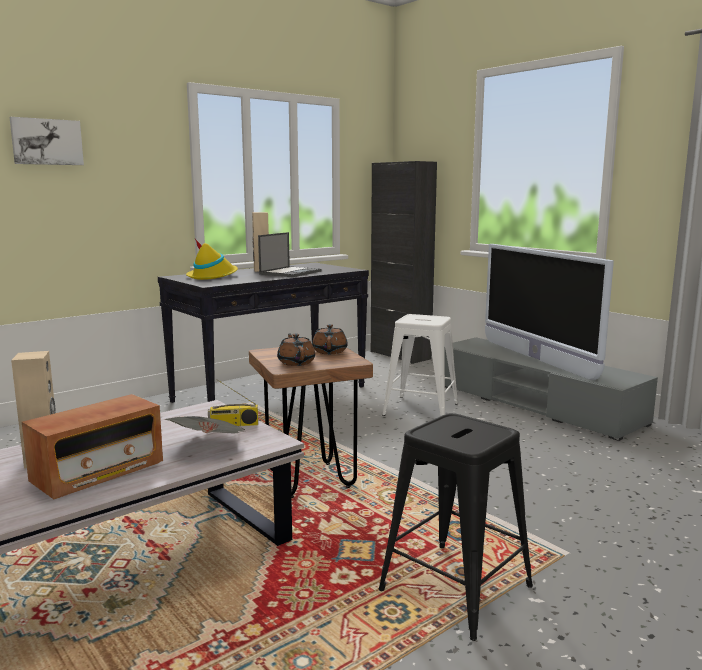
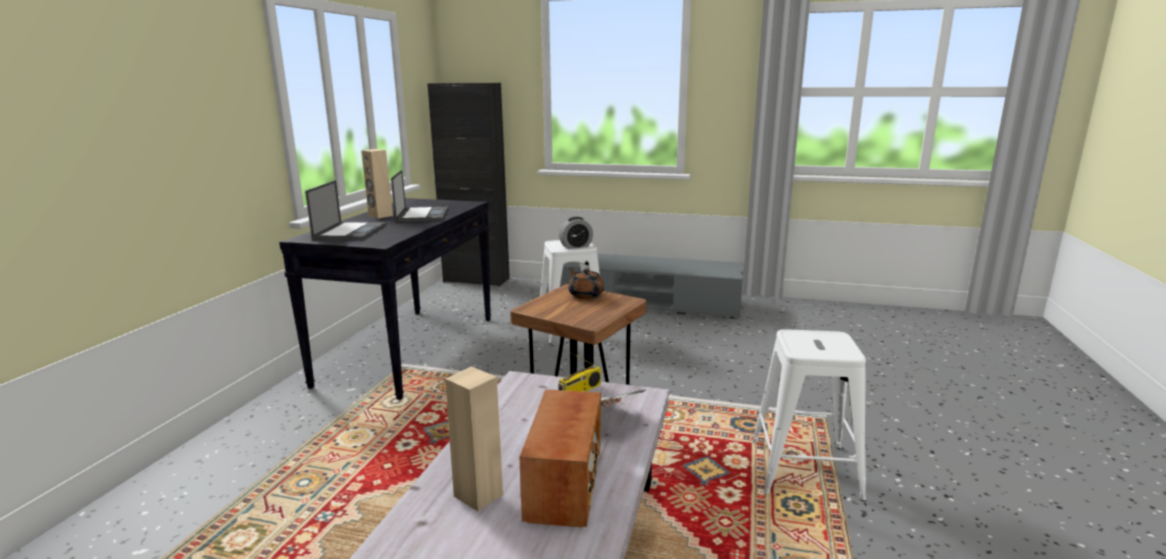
camera: 35 degrees left, 5 degrees up
(47, 142) = (115, 74): picture -> none
(213, 276) = (350, 232): yellow hat -> laptop
(296, 362) = (585, 313): brown teapot -> none
(424, 321) = (576, 246): none -> alarm clock
(455, 588) = (804, 469): black stool -> white stool
(536, 359) = (646, 263): television -> none

